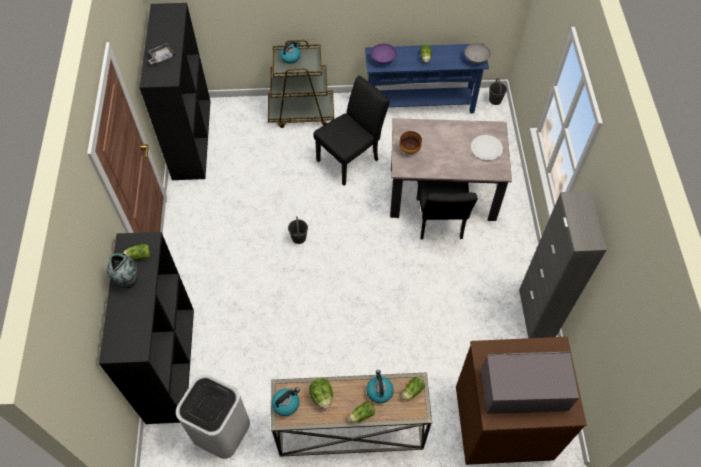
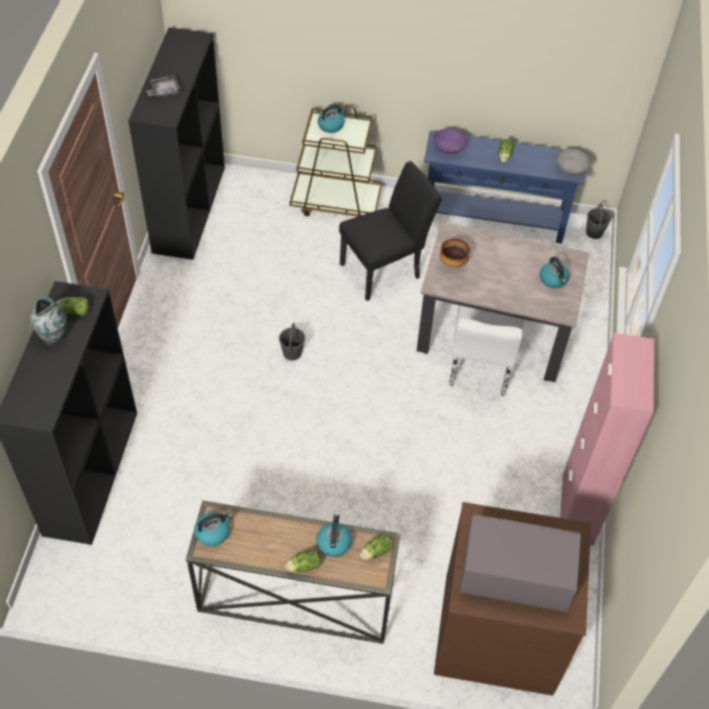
camera: 10 degrees right, 5 degrees down
(221, 430) = (133, 563): white trash can -> none
(322, 396) = (259, 533): lettuce -> none
(439, 222) = (479, 370): black chair -> white chair
(486, 148) = (553, 280): white plate -> kettle
(536, 314) = (577, 509): grey cabinet -> pink cabinet

